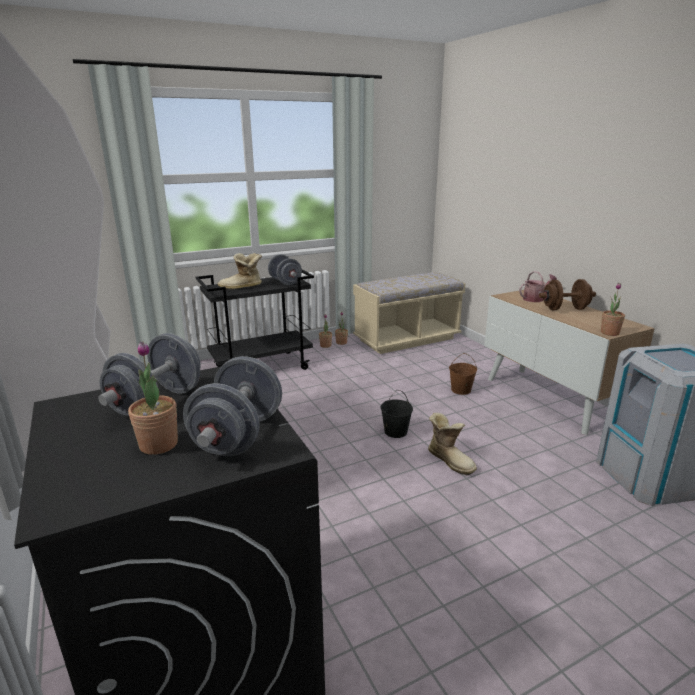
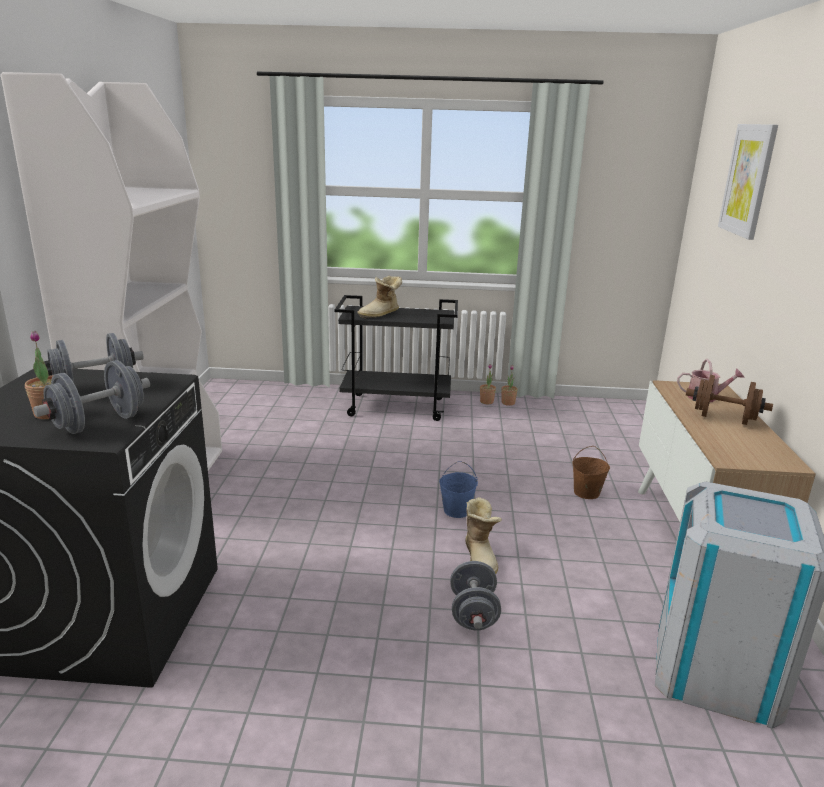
camera: 30 degrees right, 0 degrees up
(242, 287) = (381, 314): boot -> boot turned 60 degrees counterclockwise
(285, 282) = (431, 317): grey dumbbell -> grey dumbbell (473, 613)
(395, 431) = (457, 510): black bucket -> blue bucket
(407, 339) = (591, 418): beige bench -> none
(513, 144) = (748, 180): none -> picture
(609, 333) = (730, 461): potted plant -> none

